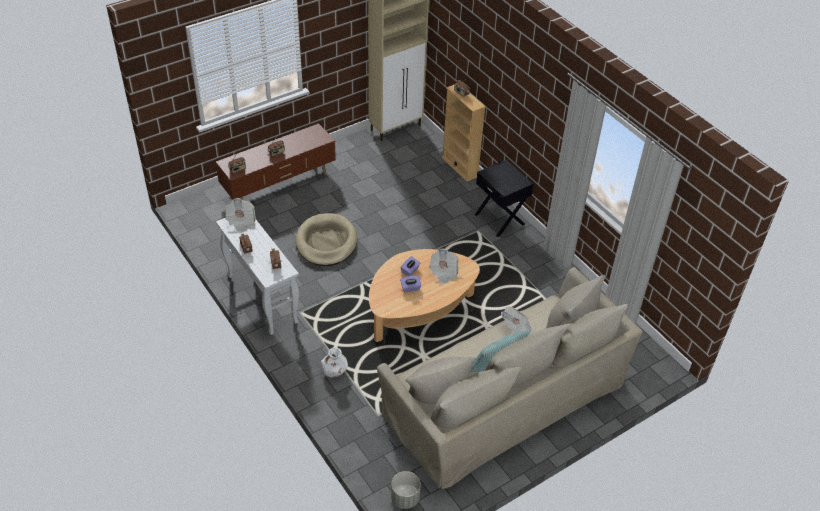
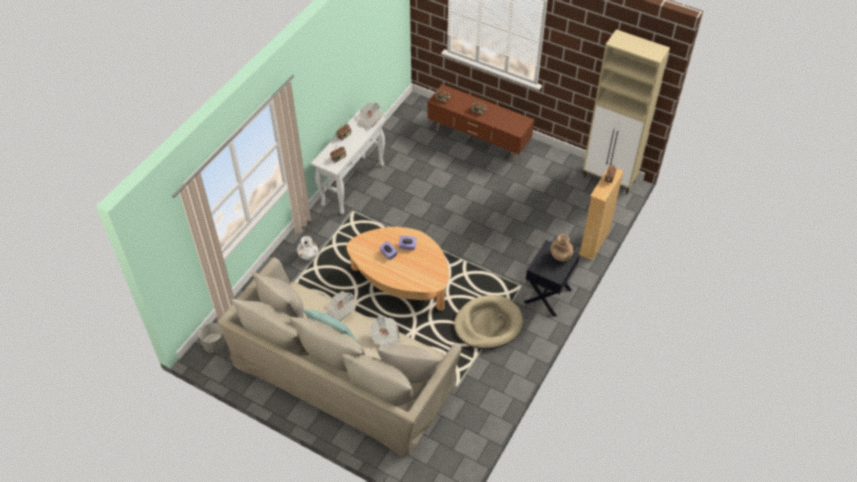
camera: 65 degrees right, 5 degrees up
(326, 242) = (436, 194): beige dog bed -> beige dog bed (488, 324)
(443, 272) = (419, 268): newspaper -> newspaper (340, 311)
(501, 171) = (560, 256): none -> brown vase

